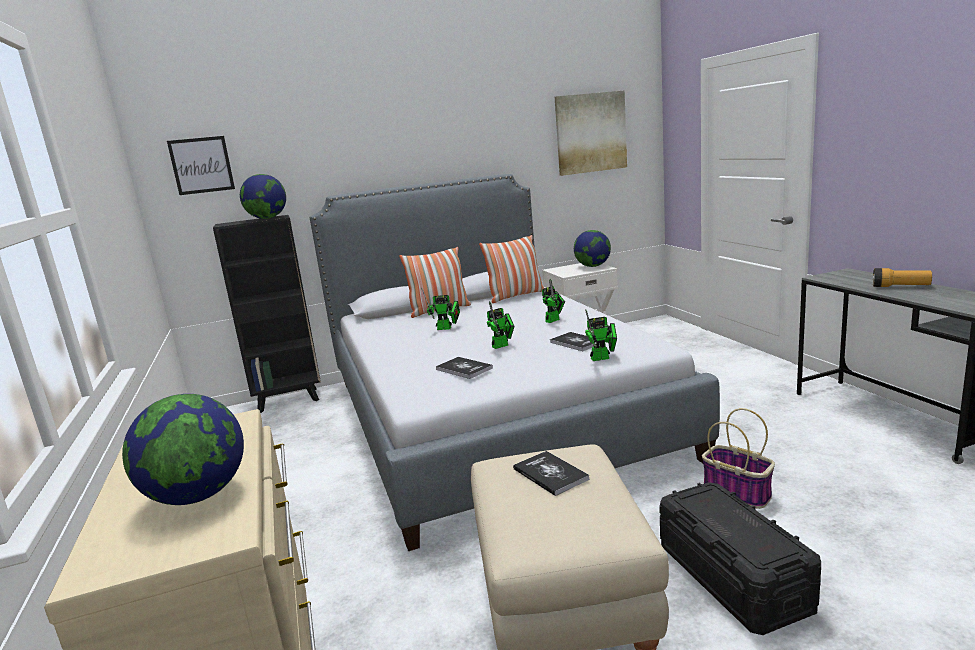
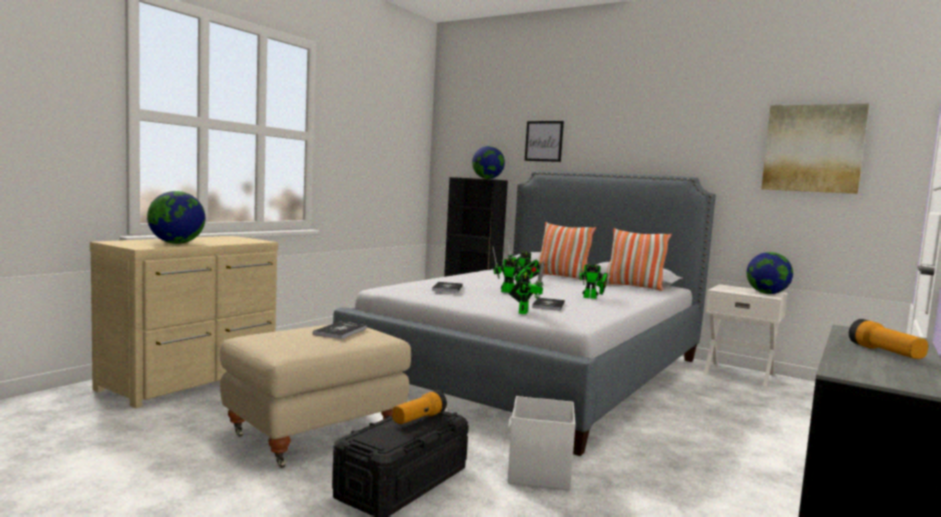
camera: 50 degrees right, 10 degrees down
(201, 165) = (467, 137): picture -> picture (544, 141)
(603, 358) = (523, 312): toy robot -> toy robot turned 120 degrees counterclockwise
(715, 508) = (418, 419): none -> flashlight
(738, 492) = (538, 473): basket -> white storage box

